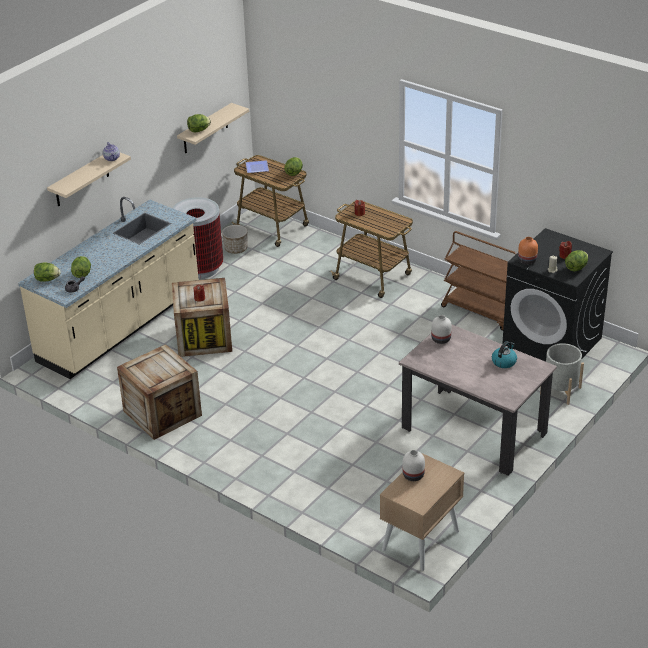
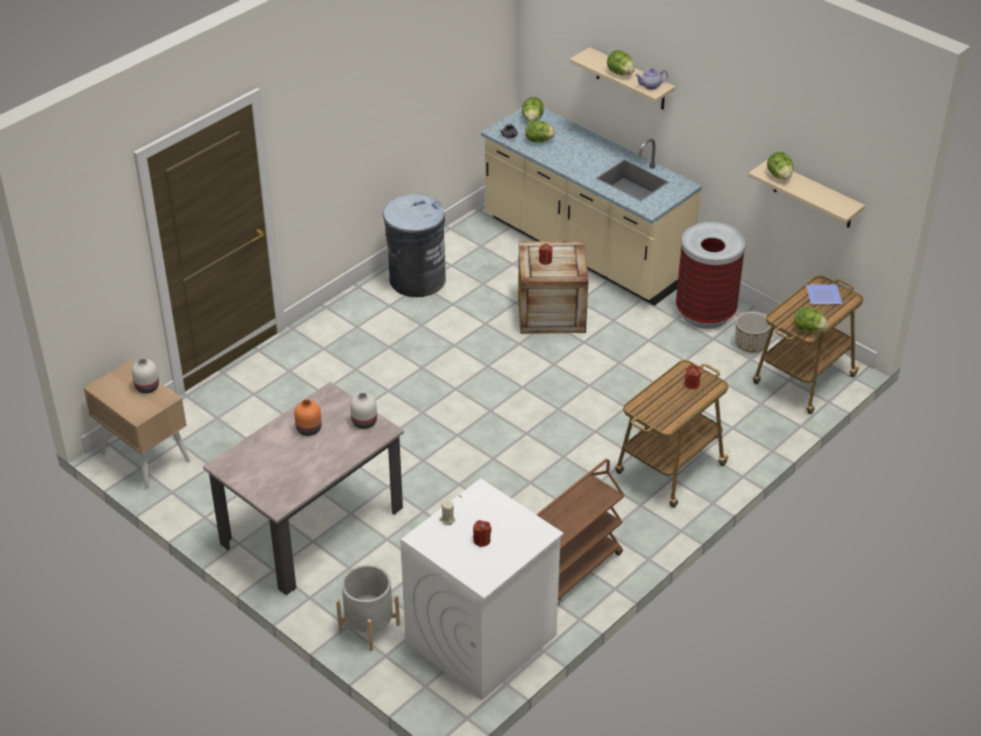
camera: 95 degrees right, 5 degrees up
(162, 413) = (416, 279): crate -> grey trash can
(504, 361) = (300, 472): kettle -> none
(526, 260) = (477, 497): orange vase -> orange vase (309, 428)
(553, 342) = (481, 640): black washing machine -> white washing machine
(576, 268) = (447, 547): lettuce -> lettuce (620, 73)

